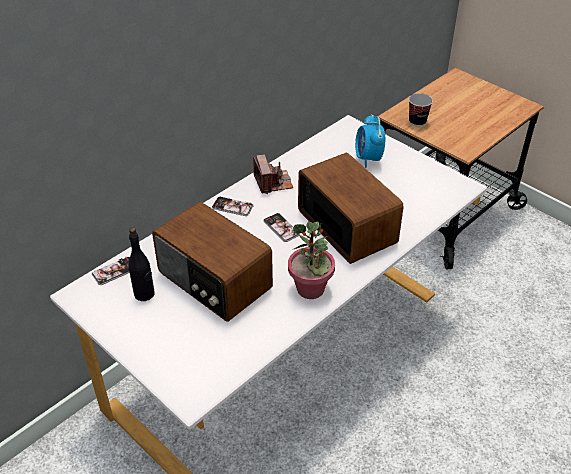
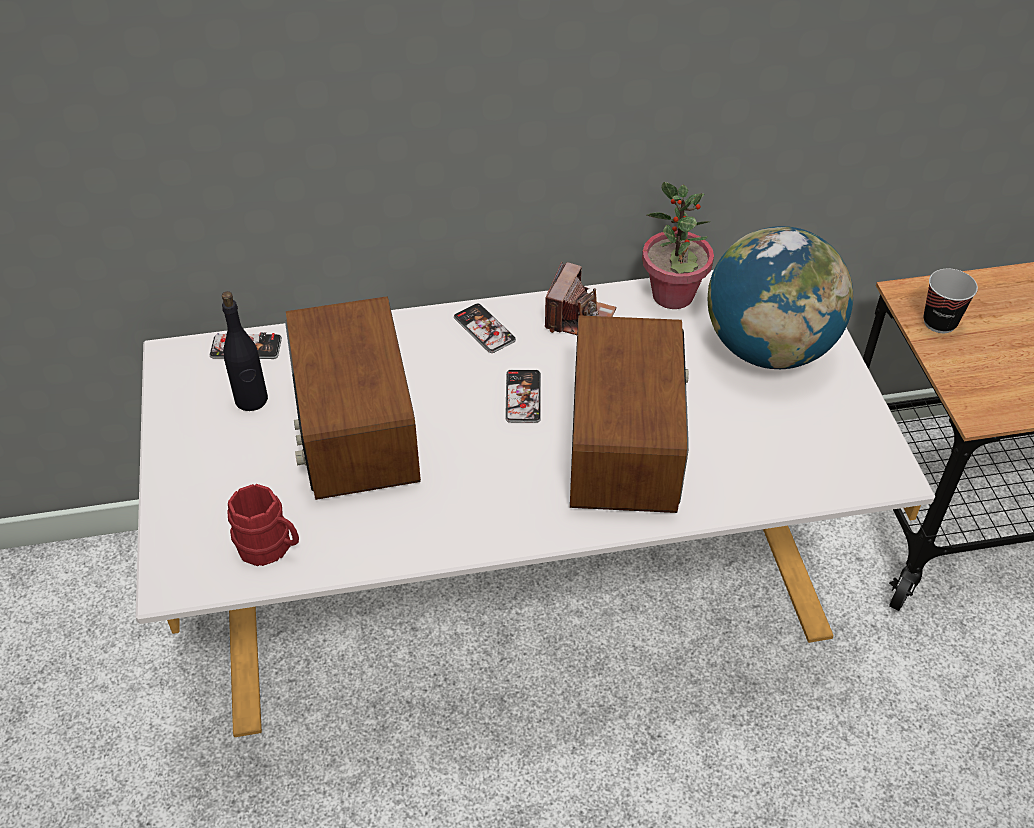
camera: 35 degrees right, 5 degrees up
(226, 355) = (270, 547): none -> red mug
(310, 289) = (474, 515): potted plant -> potted plant (673, 295)
(368, 159) = (768, 348): alarm clock -> globe

